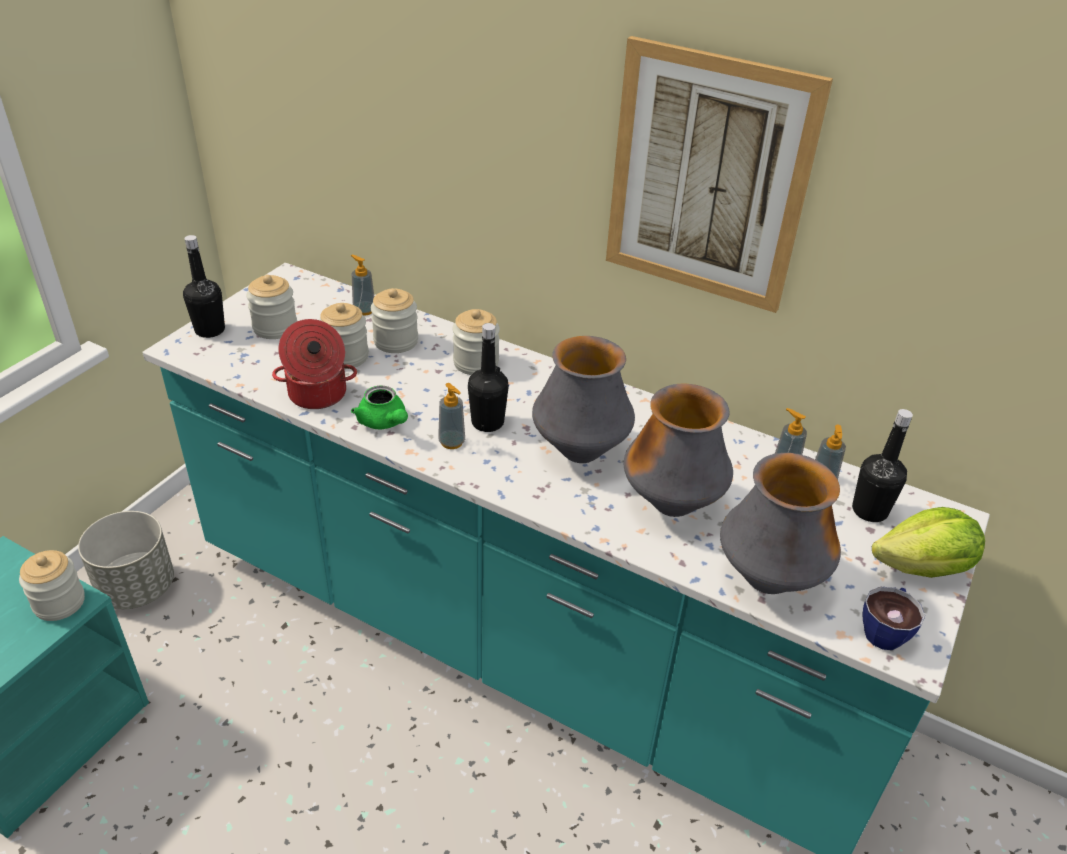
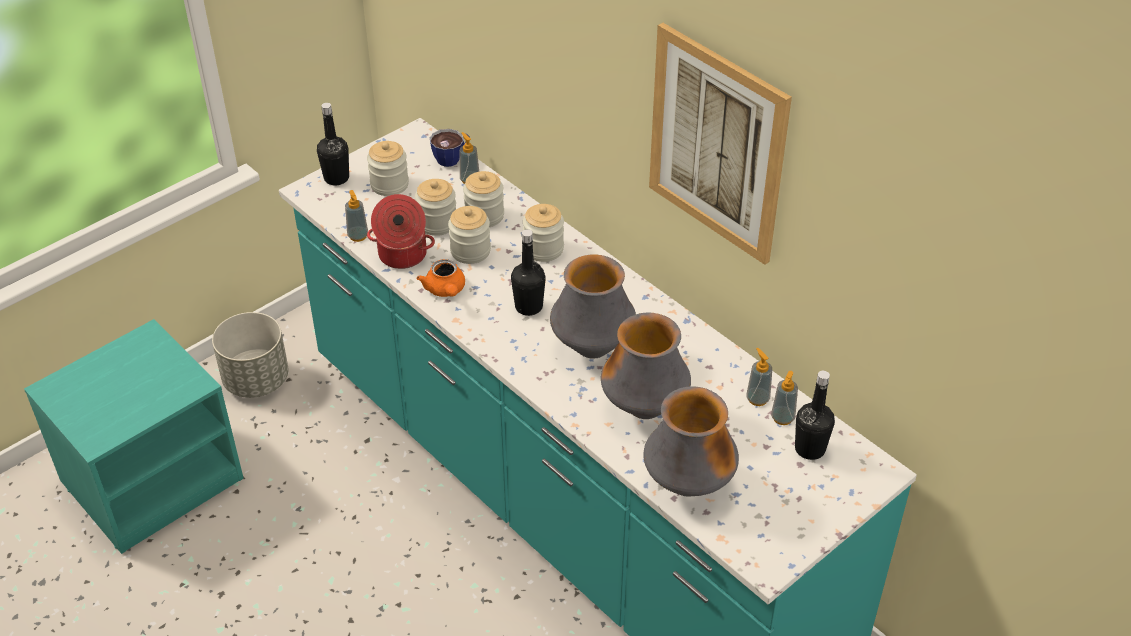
camera: 20 degrees right, 5 degrees up
(59, 603) = (183, 382): jar -> jar (470, 251)
(384, 422) = (445, 290): green teapot -> orange teapot
(452, 442) = (492, 318): soap dispenser -> soap dispenser (358, 236)
(885, 630) = (758, 543): cup -> cup (452, 158)
(923, 568) = (823, 505): lettuce -> none

